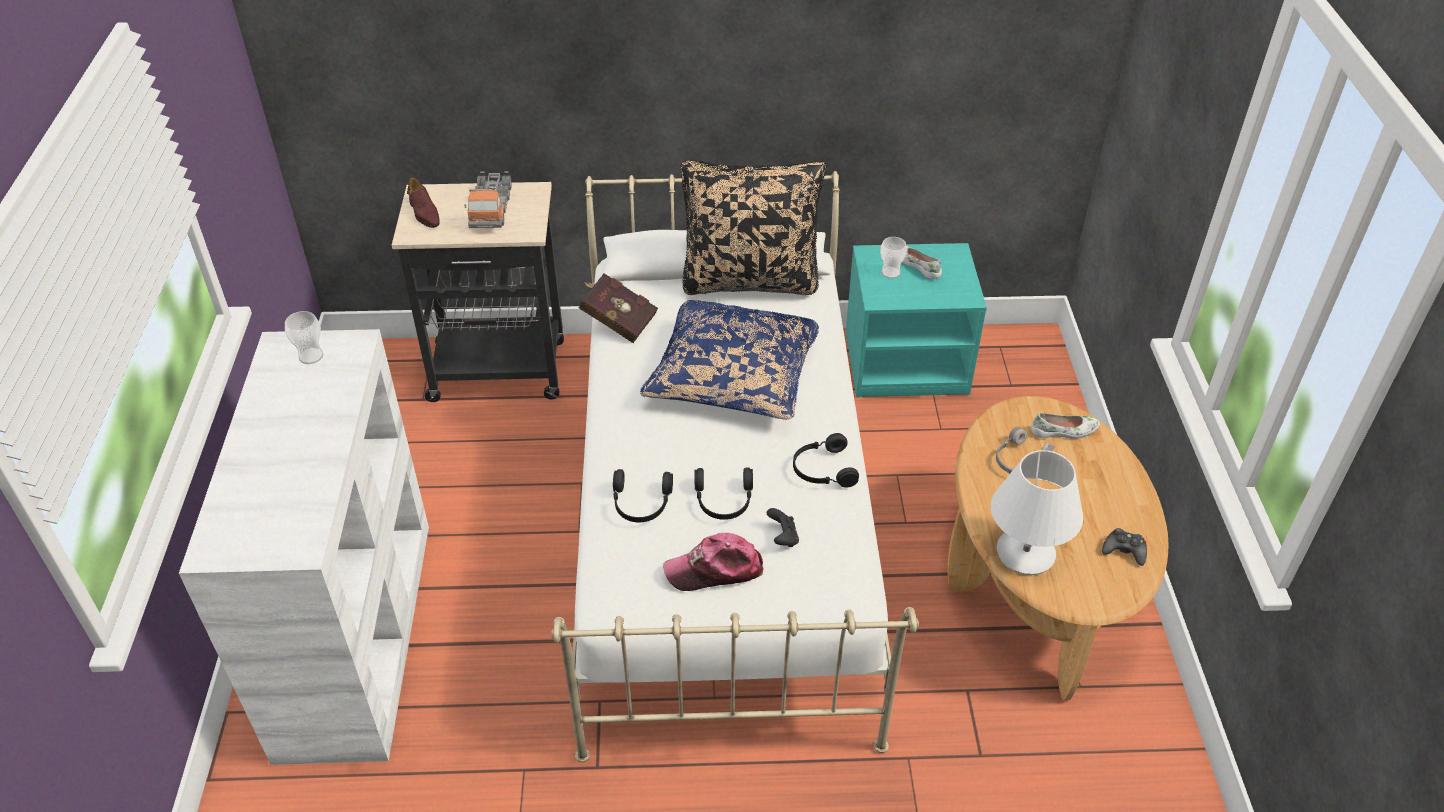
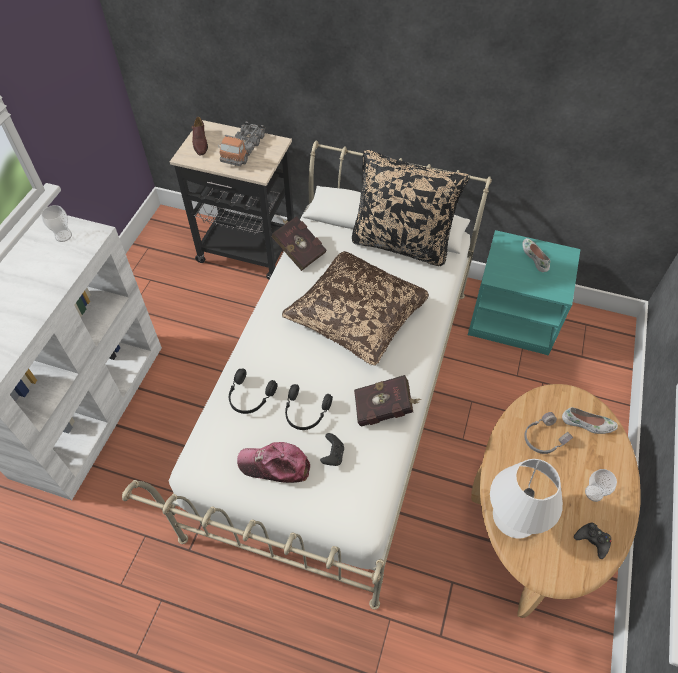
camera: 20 degrees right, 10 degrees up
(732, 375) = (356, 315): blue pillow -> brown pillow
(822, 470) = (385, 409): black headphones -> red book
(890, 273) = (512, 258): cup -> cup (593, 493)

